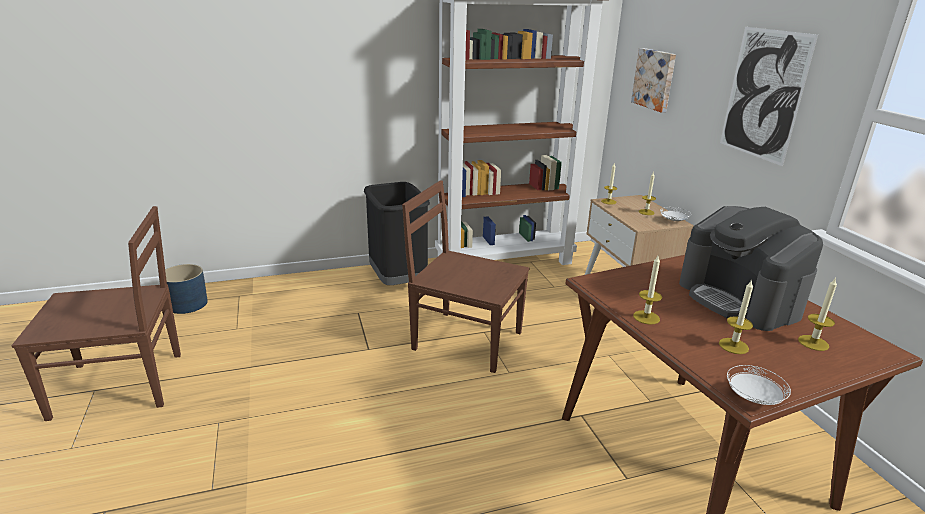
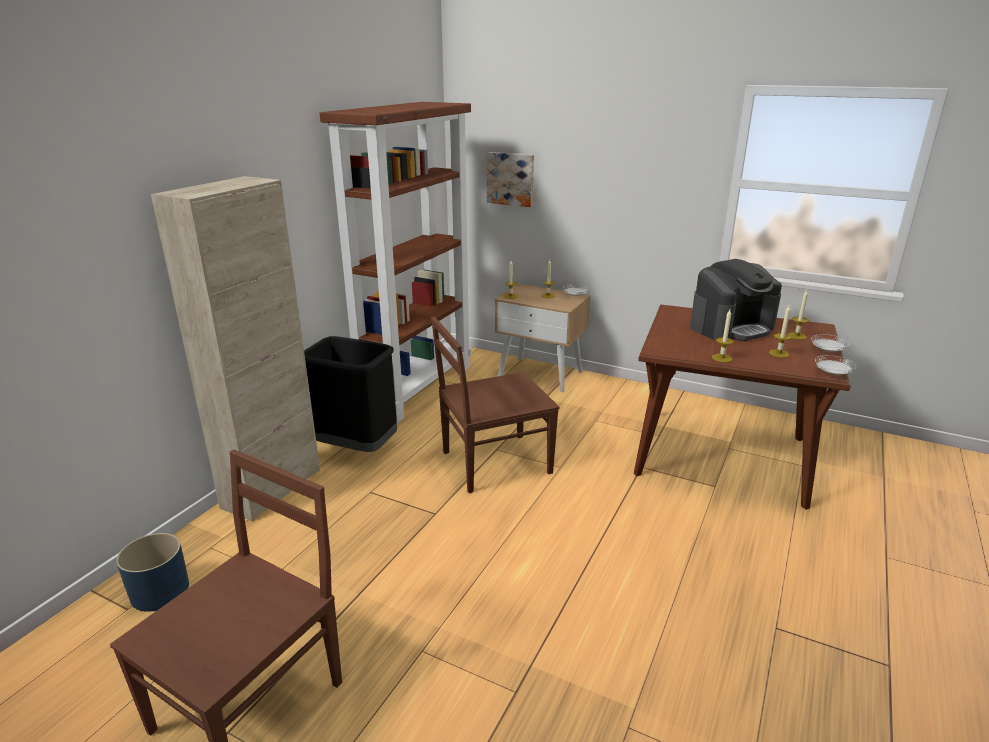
camera: 45 degrees left, 0 degrees up
(316, 281) = (272, 488): none -> beige cabinet
(739, 299) = (731, 327): coffee machine -> coffee machine turned 45 degrees counterclockwise
(763, 94) = (640, 179): picture -> none
(817, 376) = (827, 351): none -> white plate

